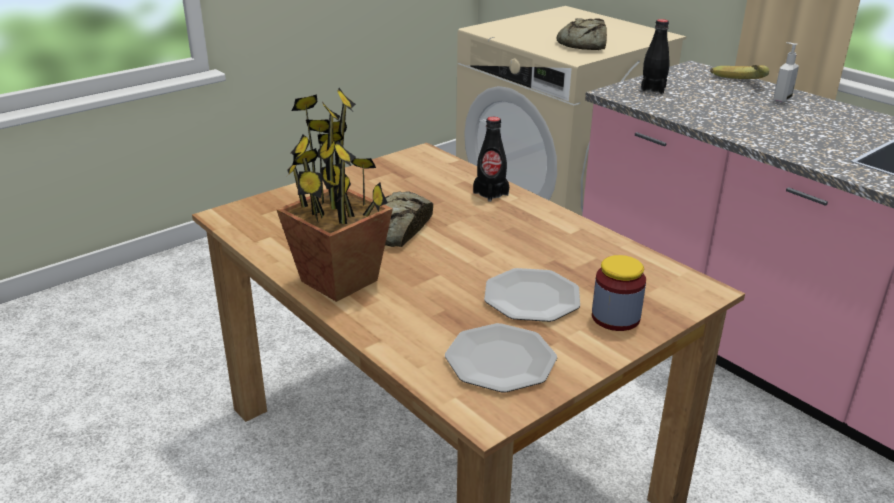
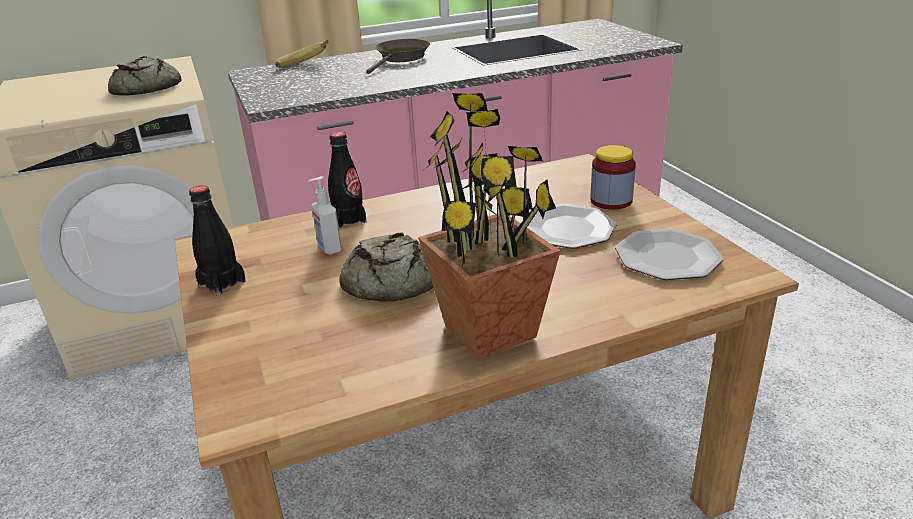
camera: 70 degrees left, 0 degrees up
(653, 89) = (278, 91): black bottle -> black bottle (222, 283)
(781, 99) = (354, 61): soap dispenser -> soap dispenser (329, 249)
(819, 117) = (401, 58): none -> brown frying pan

